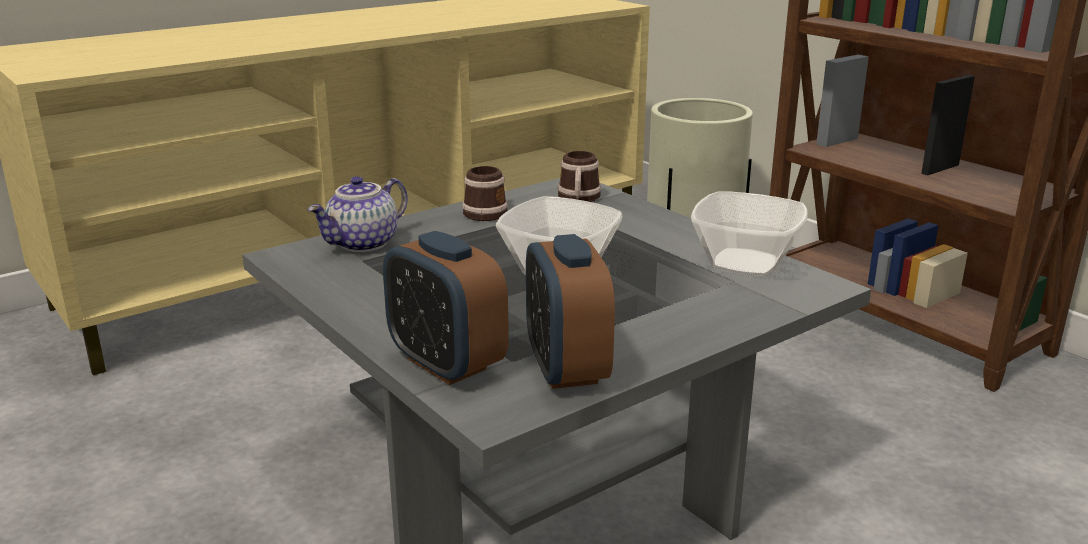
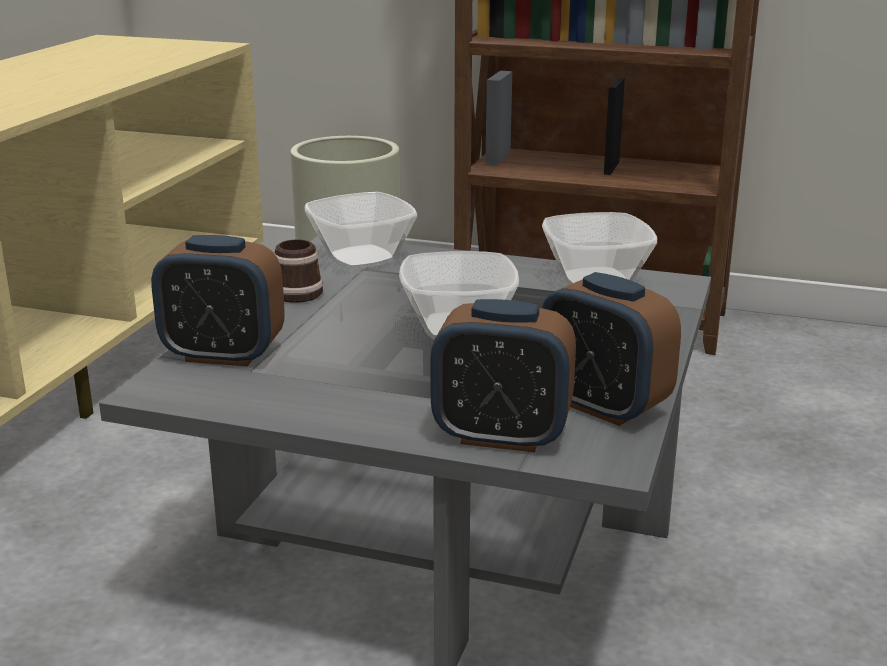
camera: 35 degrees left, 0 degrees up
(363, 244) = (223, 355): teapot -> alarm clock
(578, 199) = (363, 258): mug -> bowl

